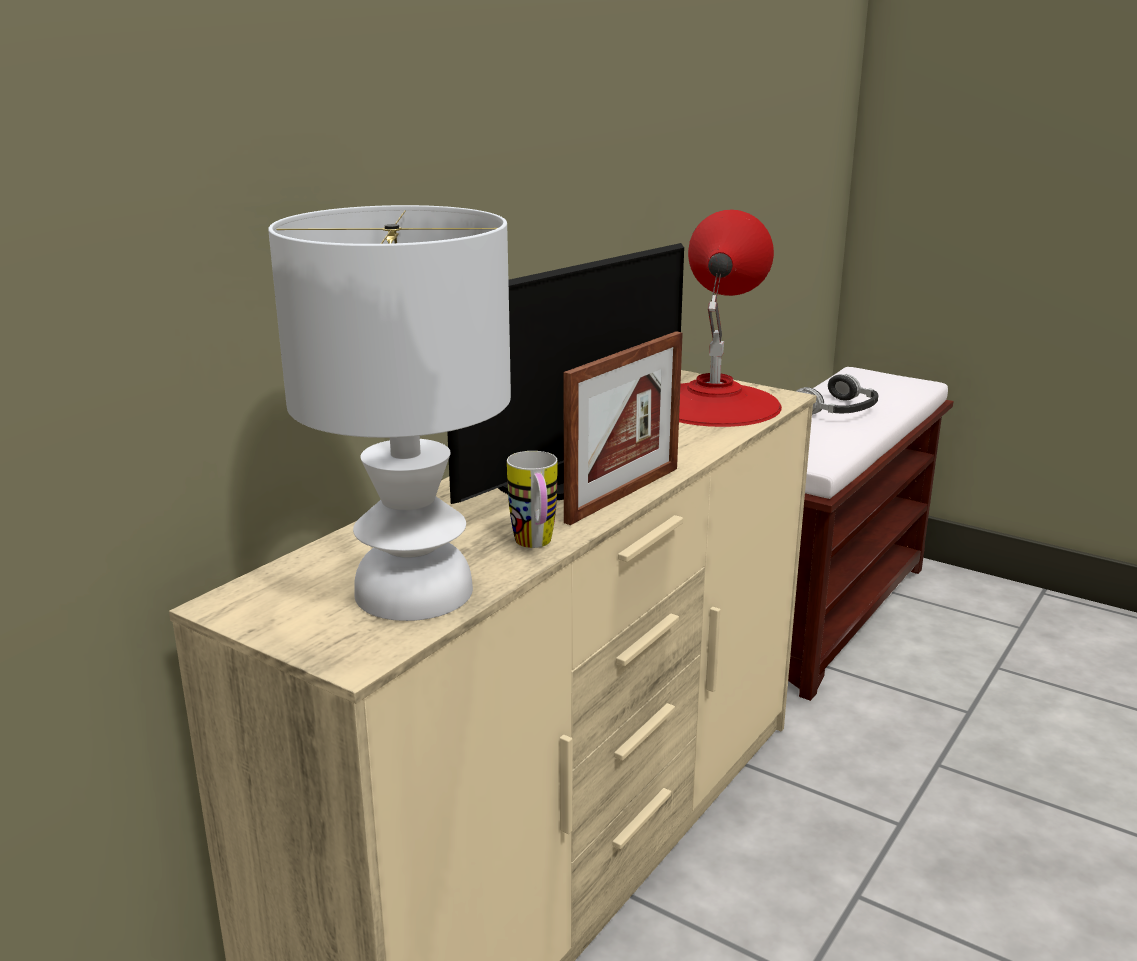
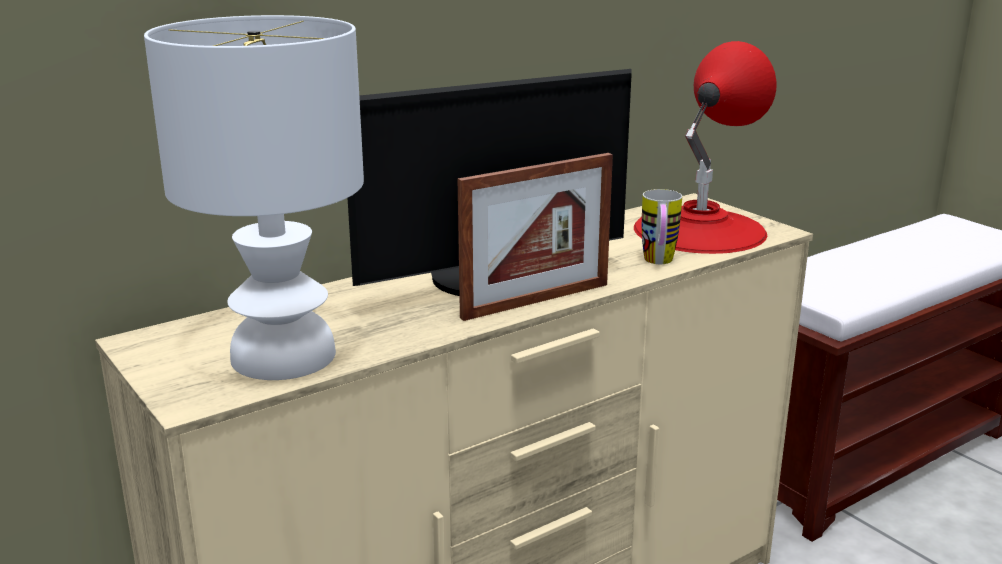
camera: 20 degrees right, 0 degrees up
(535, 545) = (417, 334): mug -> mug (658, 263)
(838, 410) = (900, 255): headphones -> none

